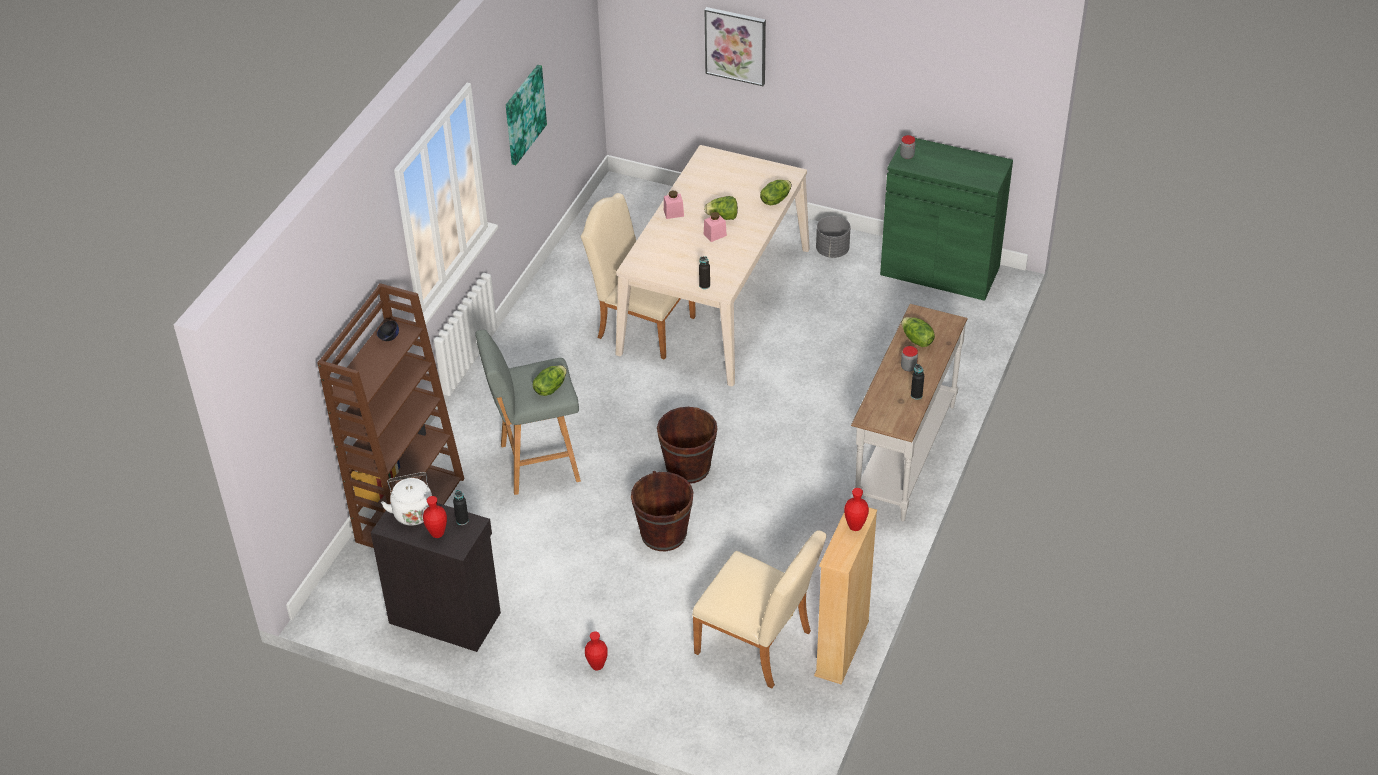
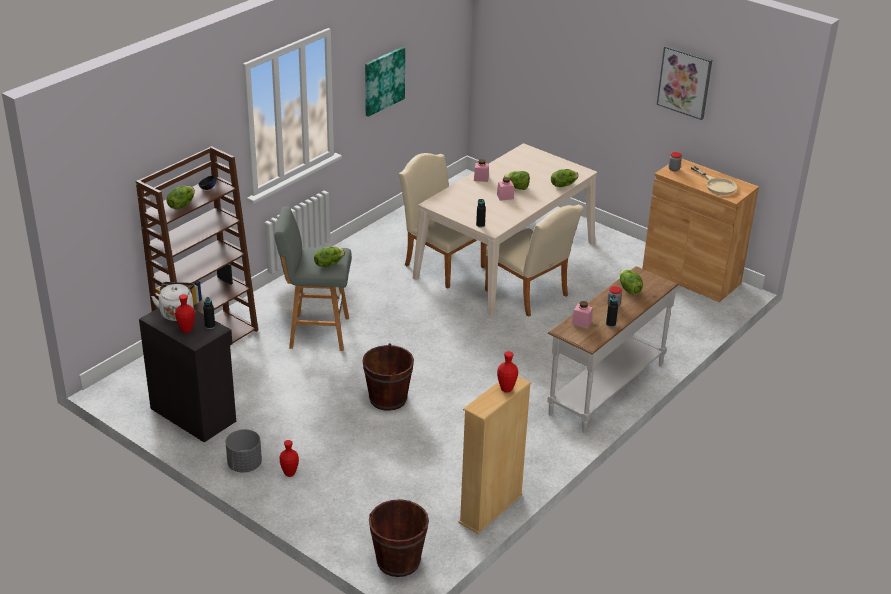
camera: 15 degrees right, 10 degrees down
(371, 372) = (181, 205): none -> lettuce
(688, 468) = (429, 360): brown bucket -> brown bucket (398, 561)
(735, 45) = (563, 69): picture -> picture (684, 82)
(759, 645) = (425, 490): beige chair -> beige chair (530, 295)
(832, 251) = (611, 247): grey planter -> grey planter (245, 465)
(883, 402) = (581, 323): none -> pink jar
(940, 271) = (691, 276): green cabinet -> brown cabinet
(965, 169) = (717, 185): none -> beige frying pan

